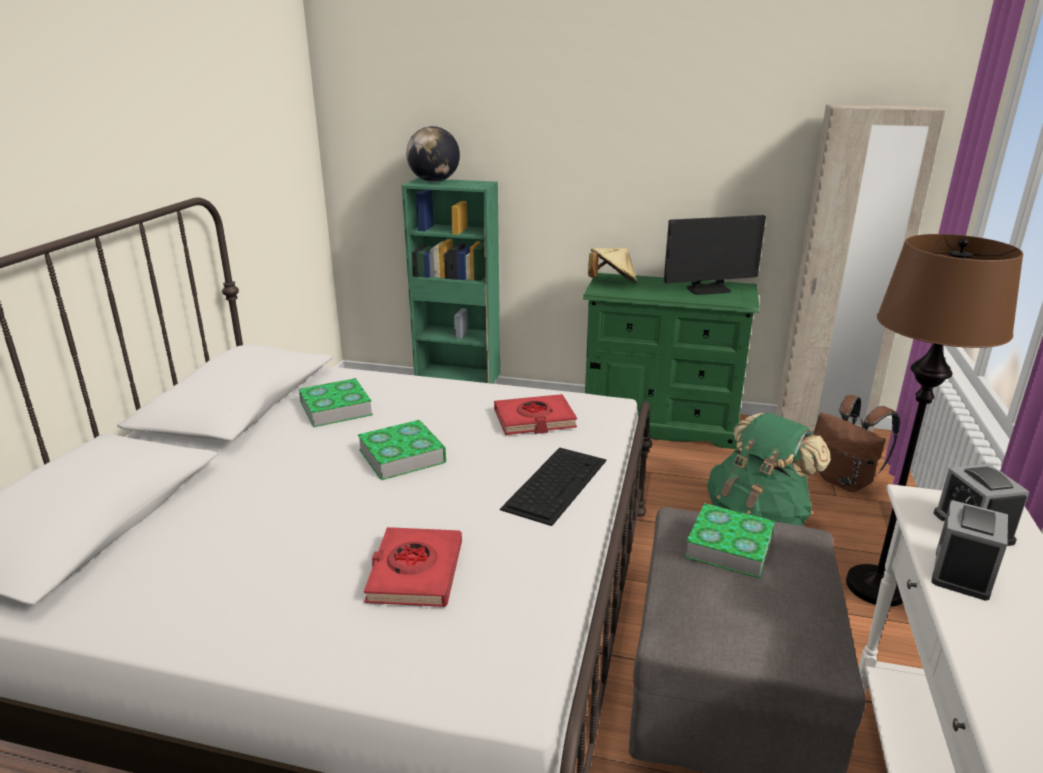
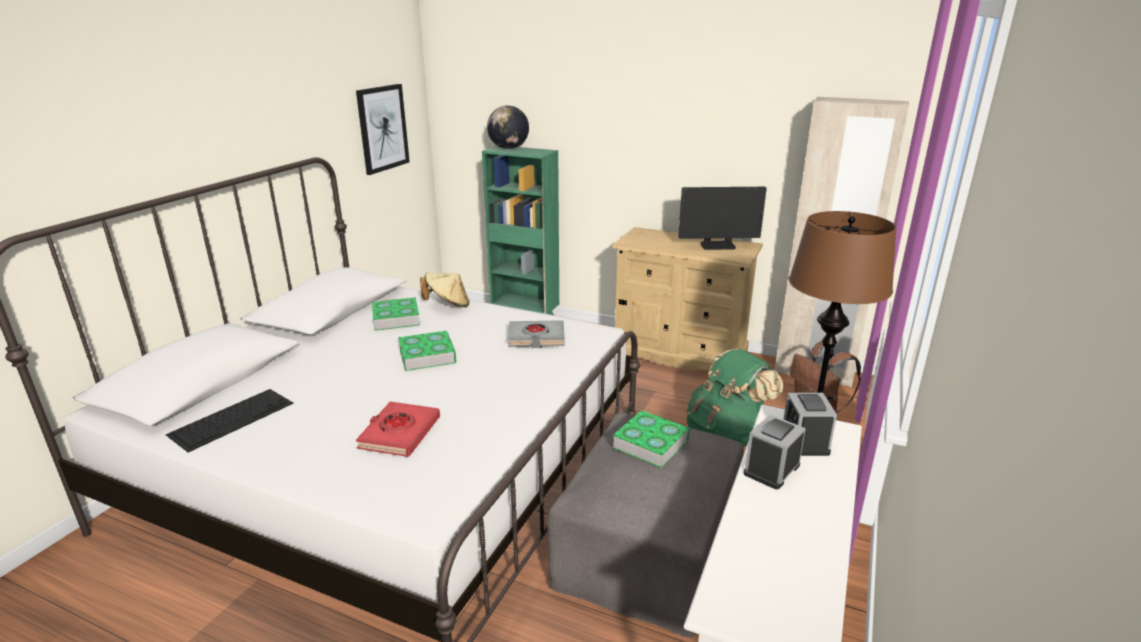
camera: 10 degrees right, 0 degrees up
(269, 159) = (382, 128): none -> picture
(534, 420) = (536, 338): red book -> grey book
(556, 483) = (528, 384): keyboard -> keyboard (233, 418)
(612, 283) = (642, 236): beige hat -> beige hat (448, 305)
(660, 423) = (679, 354): green dresser -> beige dresser

